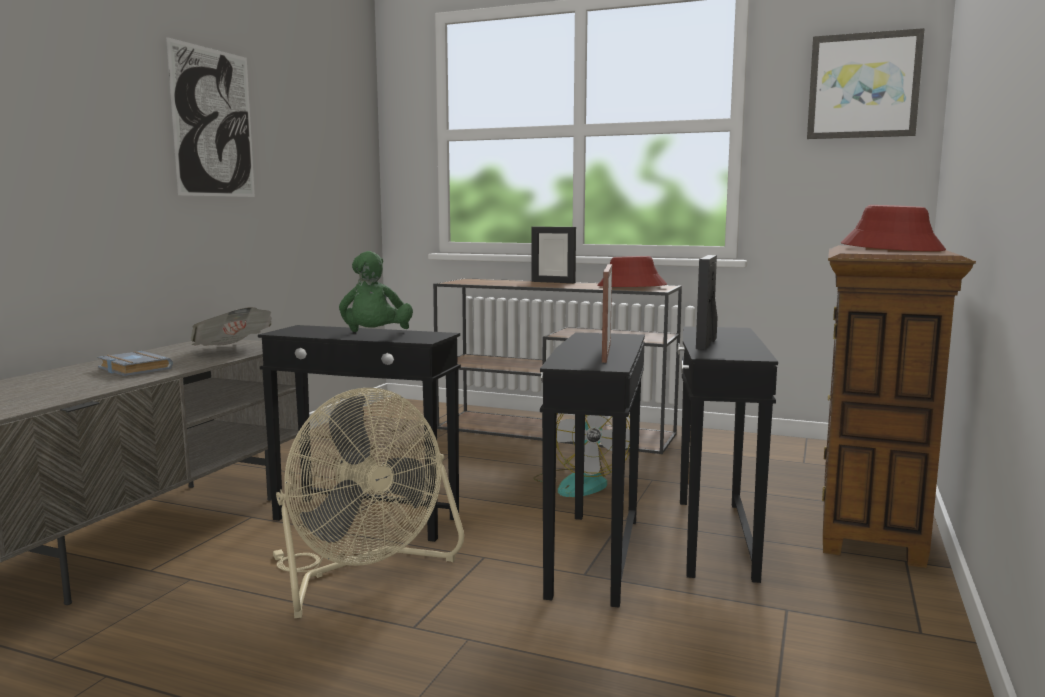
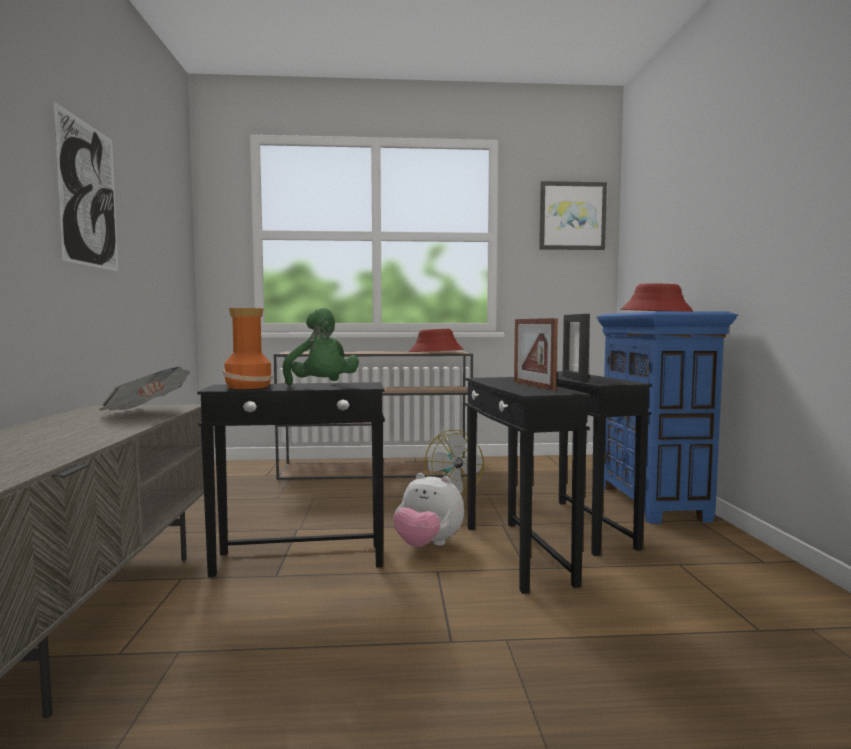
camera: 25 degrees left, 5 degrees down
(132, 369) = (67, 433): grey book -> none
(314, 331) = (247, 386): none -> vase
(355, 576) = (348, 610): beige fan -> none
(507, 528) = (428, 545): none -> plush toy
(553, 282) = (368, 351): picture frame -> none
(872, 528) = (654, 503): brown cabinet -> blue cabinet

